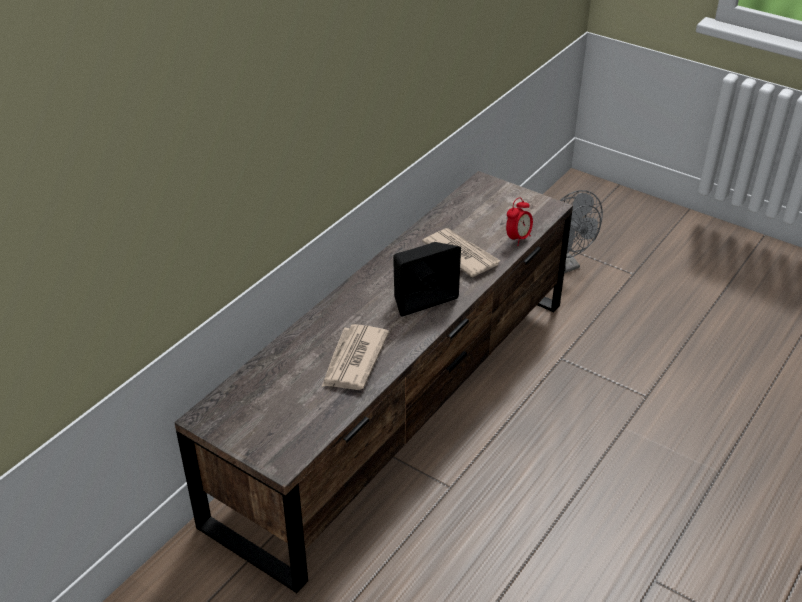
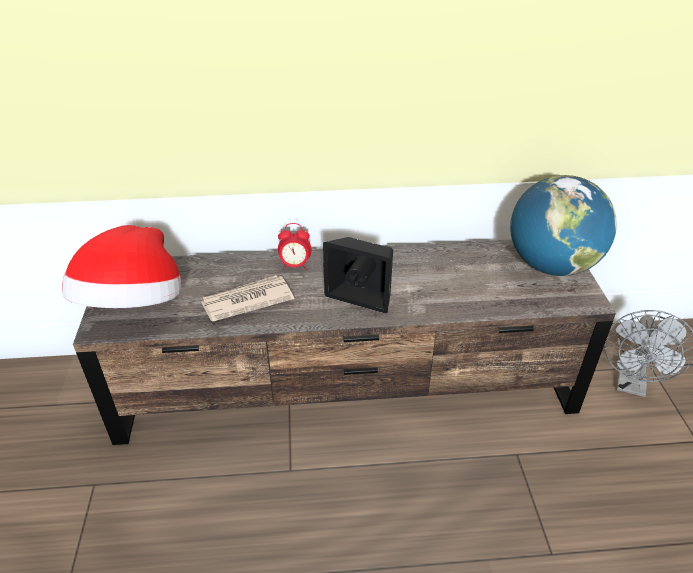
camera: 50 degrees right, 0 degrees up
(277, 428) = (134, 306): none -> hat
(461, 254) = (445, 285): newspaper -> none
(498, 198) = (551, 265): none -> globe
(518, 238) = (514, 305): alarm clock -> alarm clock (295, 266)

